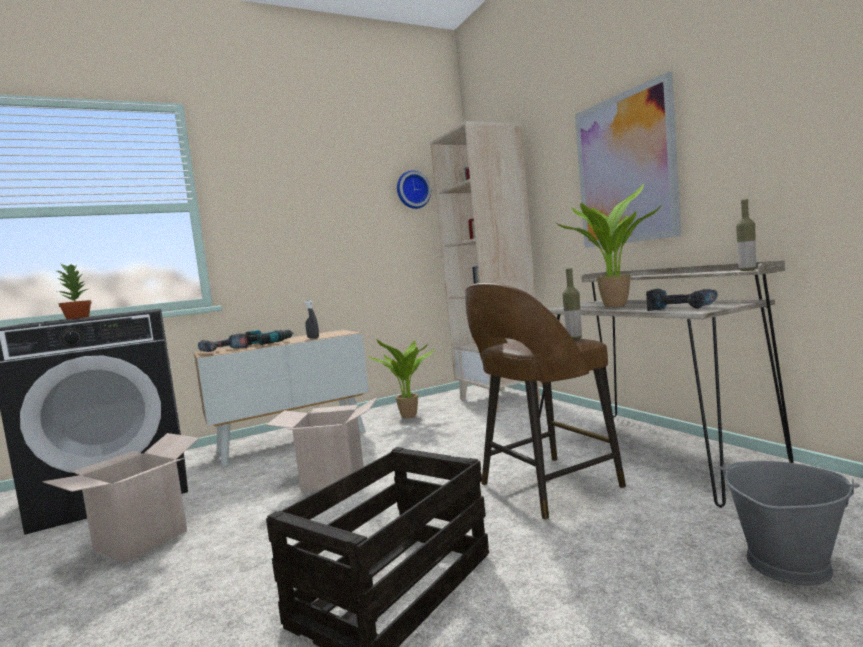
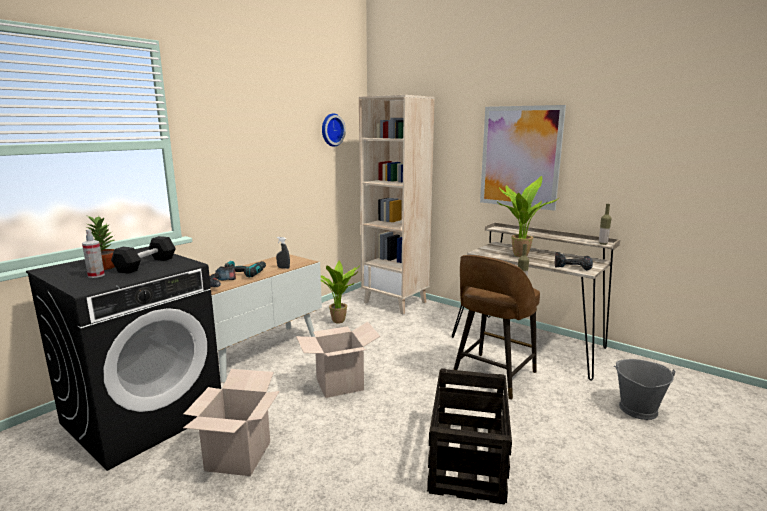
camera: 25 degrees left, 10 degrees up
(52, 321) = (96, 275): none -> spray bottle
(111, 314) = (146, 264): none -> black dumbbell

